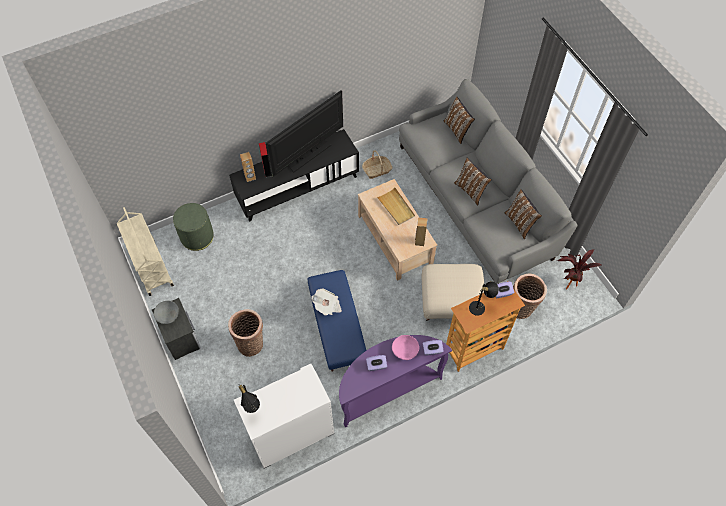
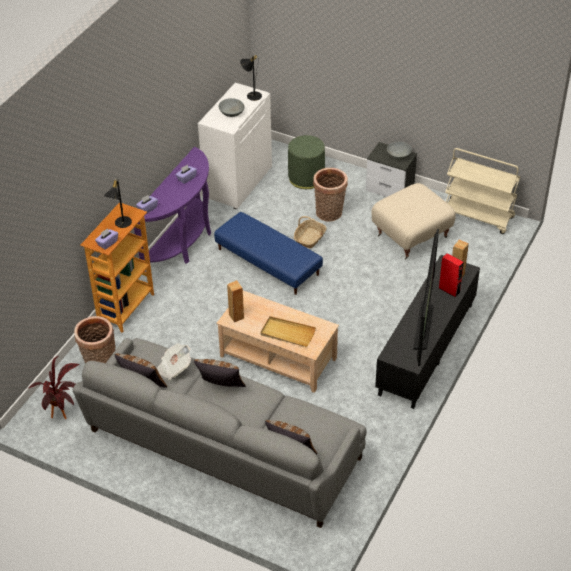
camera: 145 degrees right, 15 degrees down
(197, 237) = (468, 257): green ottoman -> green ottoman (306, 178)
(291, 393) = (231, 113): none -> grey bowl
(327, 306) = (281, 243): newspaper -> newspaper (173, 368)
(377, 170) = (362, 415): basket -> basket (310, 238)
(405, 350) = (170, 198): pink bowl -> none
(450, 303) = (176, 332): beige ottoman -> beige ottoman (412, 236)

